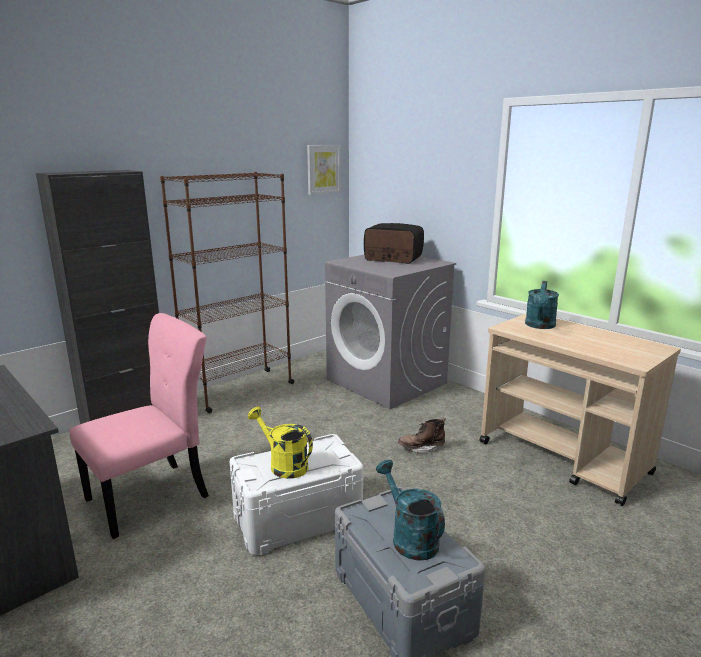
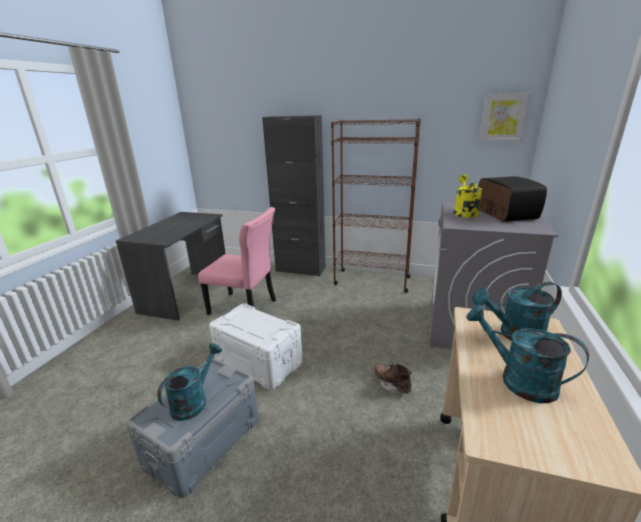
camera: 60 degrees right, 5 degrees up
(283, 465) = (249, 322): yellow watering can -> yellow watering can (464, 212)
(587, 341) = (518, 380): none -> turquoise watering can

